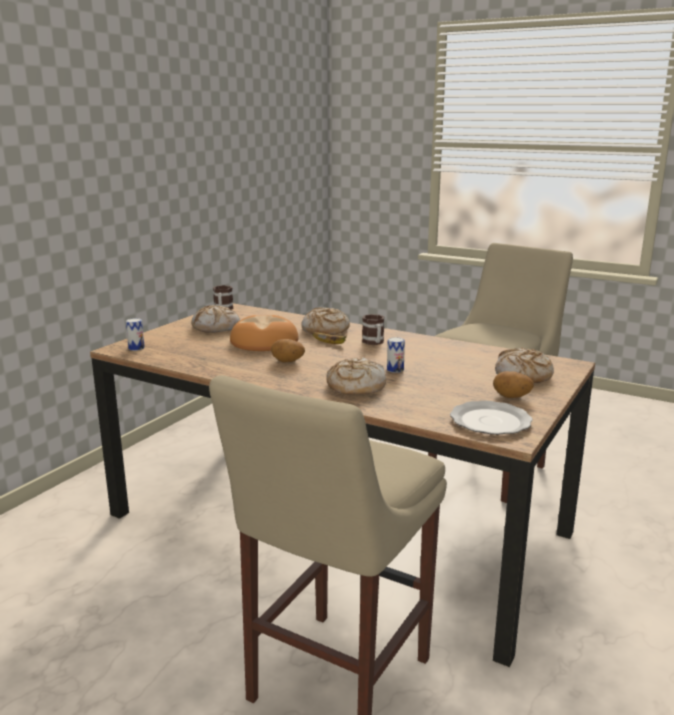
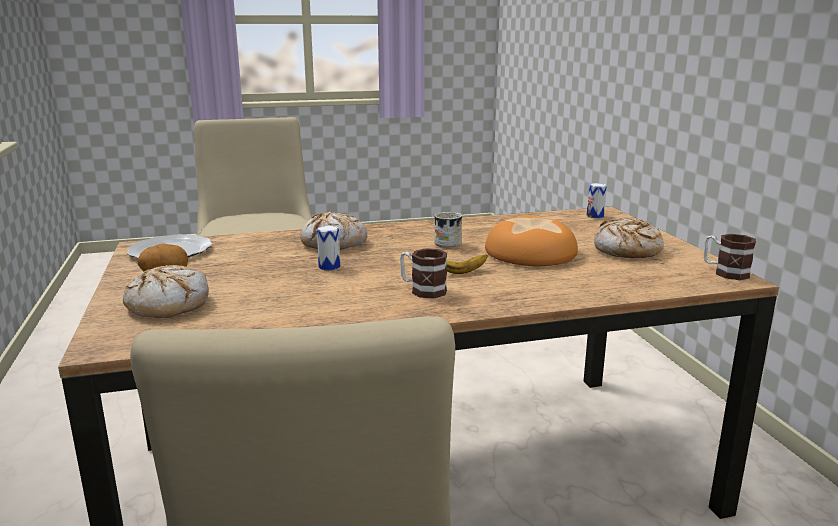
camera: 135 degrees right, 0 degrees up
(287, 362) = (446, 243): potato -> white mug
(325, 330) = (523, 287): bread -> none

